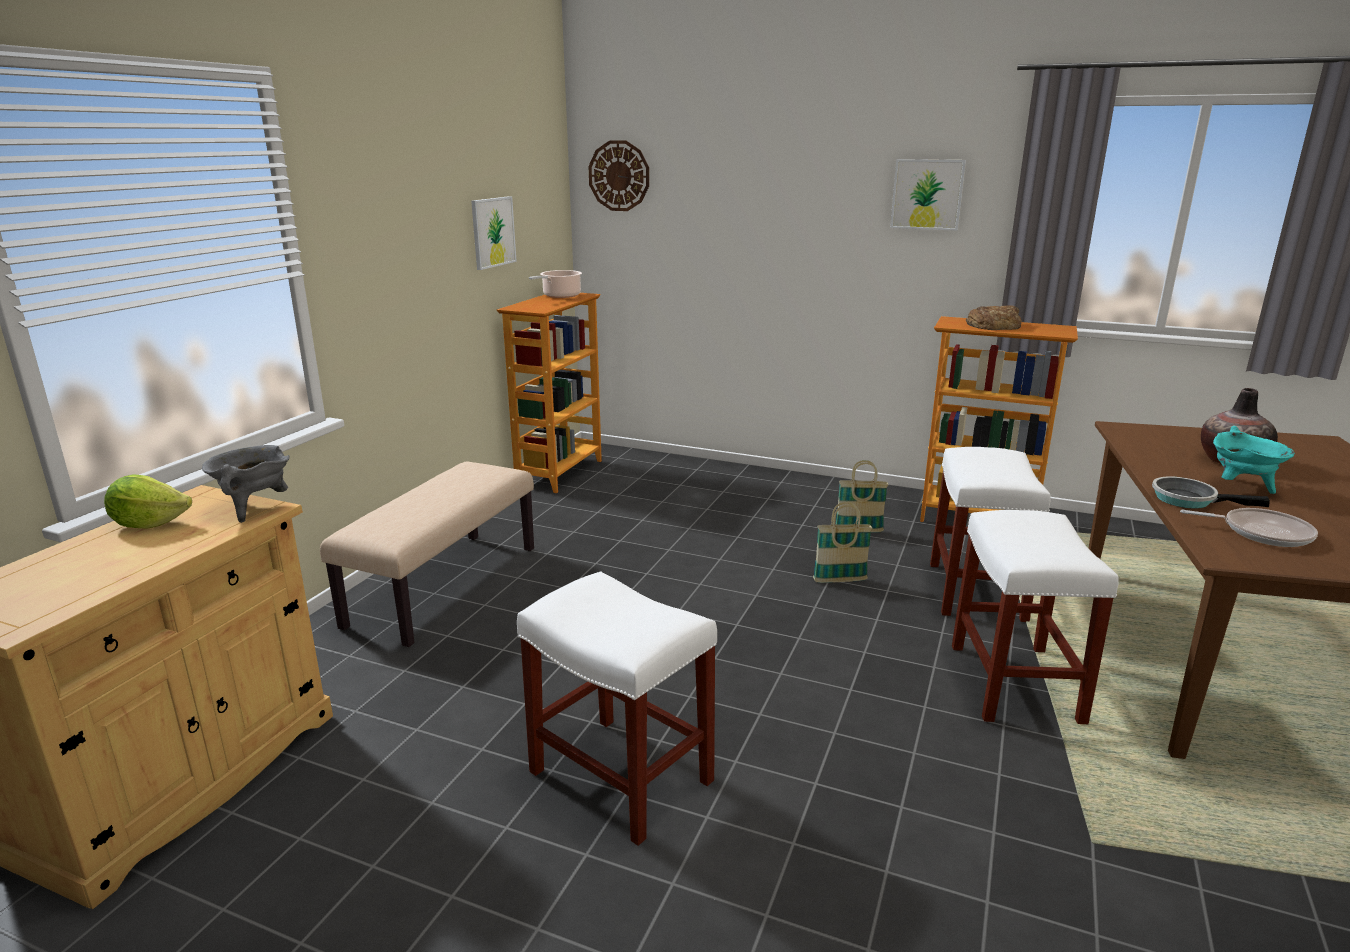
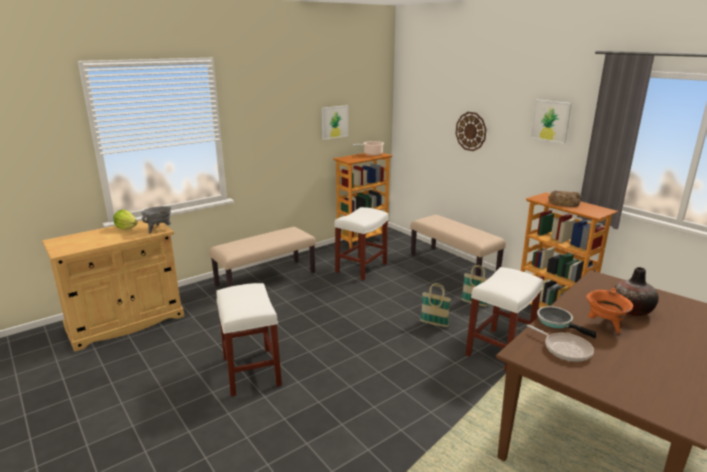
camera: 30 degrees right, 0 degrees up
(619, 176) = (412, 96): wall clock -> wall clock (471, 131)
(760, 480) = (454, 265): none -> beige bench
(1013, 682) = (461, 396): white stool -> white stool (361, 267)
(1241, 487) = (605, 325): turquoise cooking pot -> orange cooking pot

